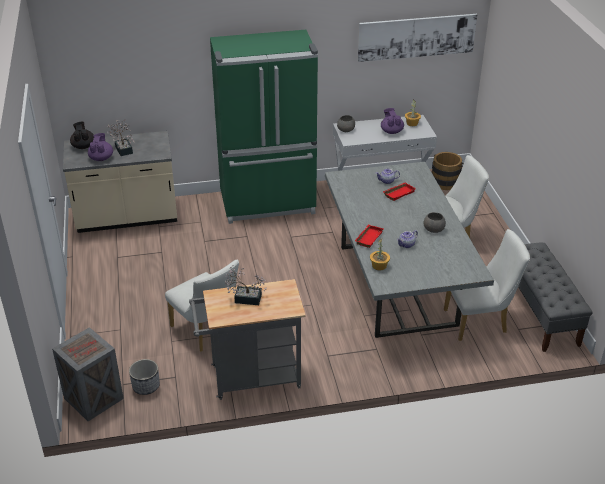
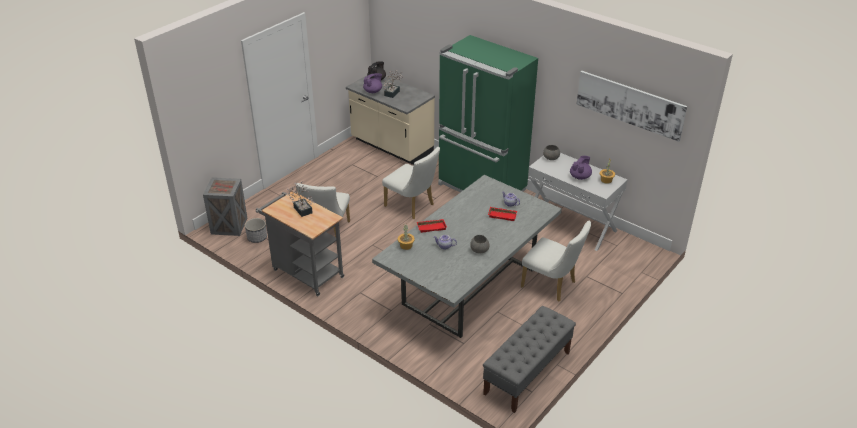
camera: 50 degrees right, 0 degrees up
(446, 181) = (628, 250): brown bucket -> none
(480, 321) = (478, 346): white chair -> white chair (412, 206)

